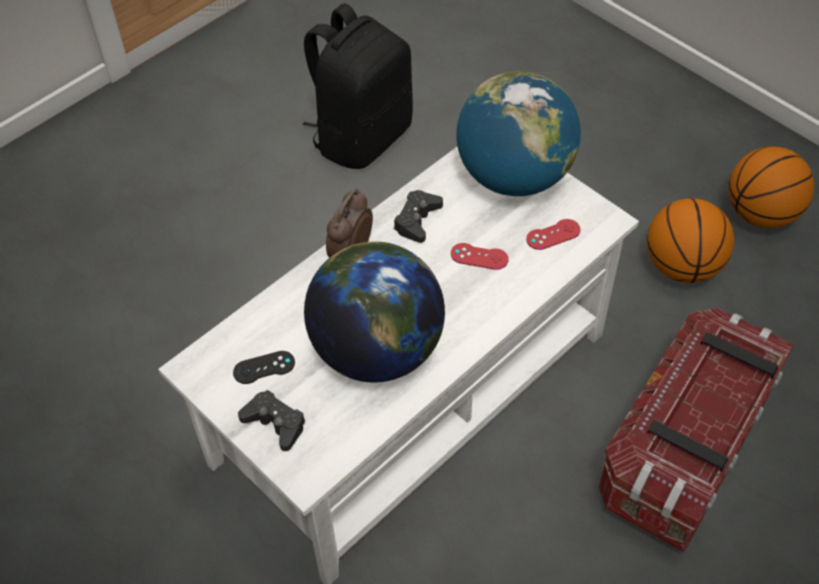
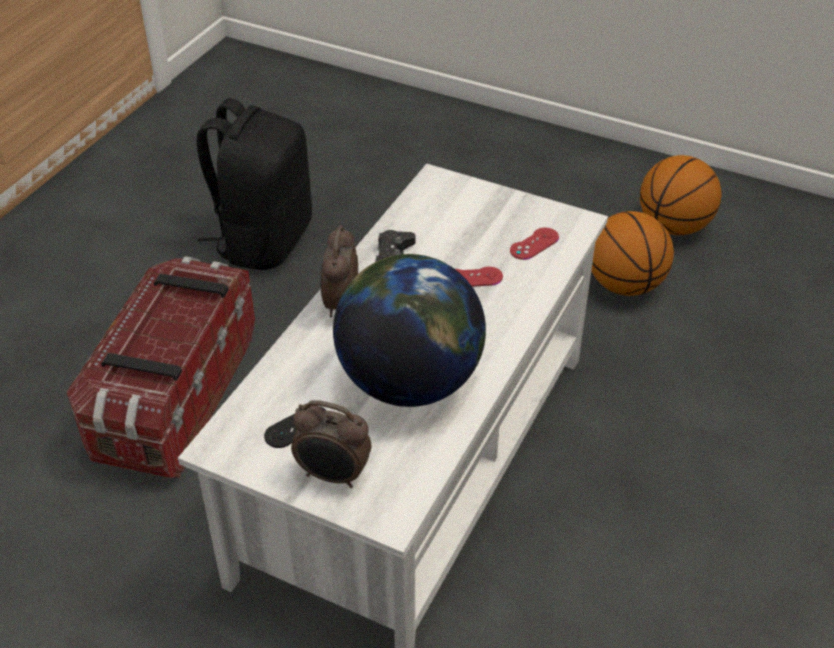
camera: 20 degrees left, 10 degrees down
(275, 423) = (333, 476): black game controller -> alarm clock
(514, 176) = (472, 204): globe -> none
(685, 448) = (702, 440): storage box -> storage box (175, 396)

